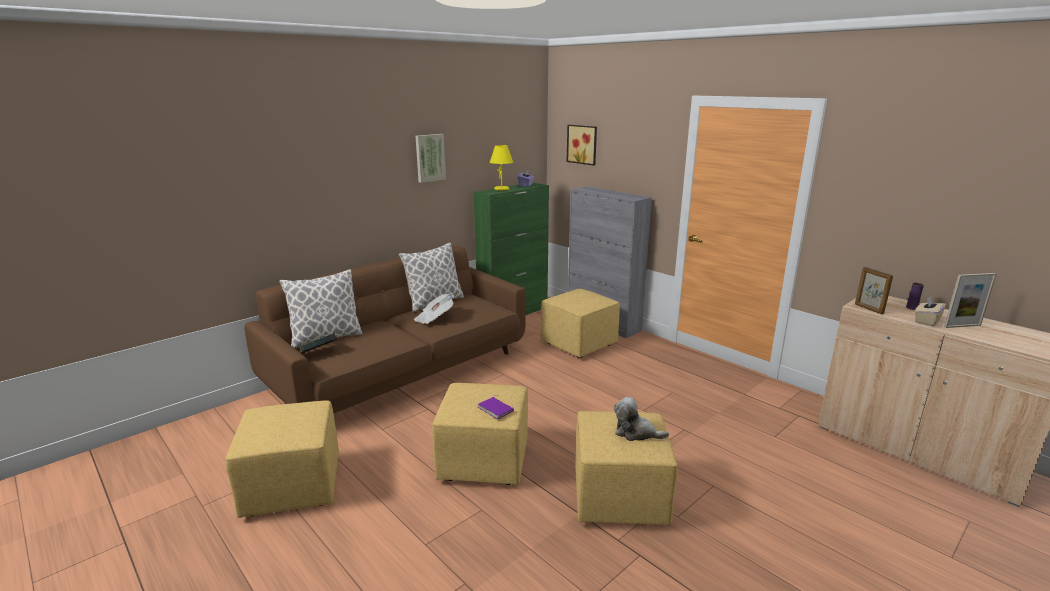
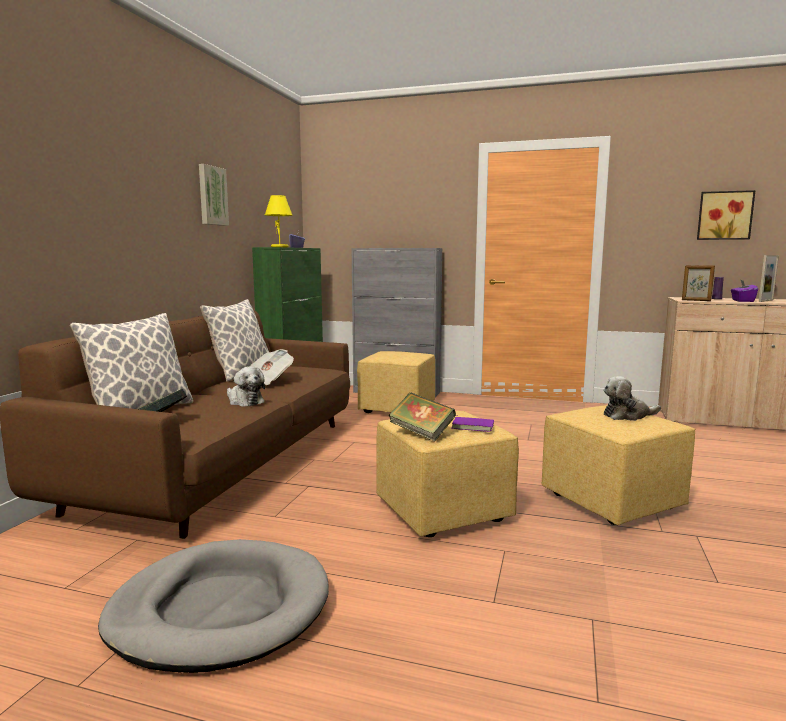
camera: 30 degrees left, 10 degrees down
(291, 487) = (220, 609): yellow ottoman -> grey dog bed
(395, 339) = (244, 401): none -> plush toy
(453, 406) = (421, 433): none -> book
(583, 144) = (352, 204): picture -> picture (724, 215)
(926, 321) = (742, 301): beige tissue box -> purple tissue box

